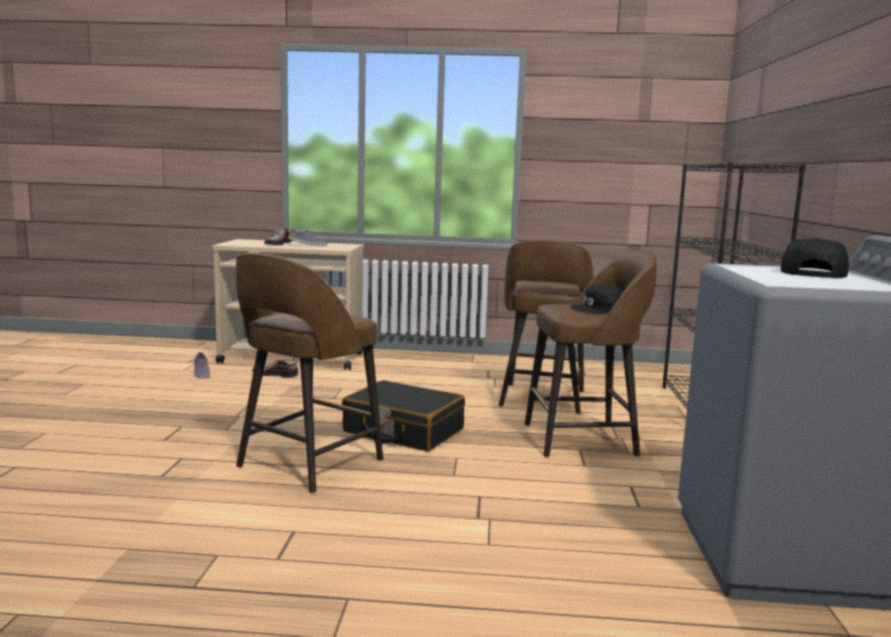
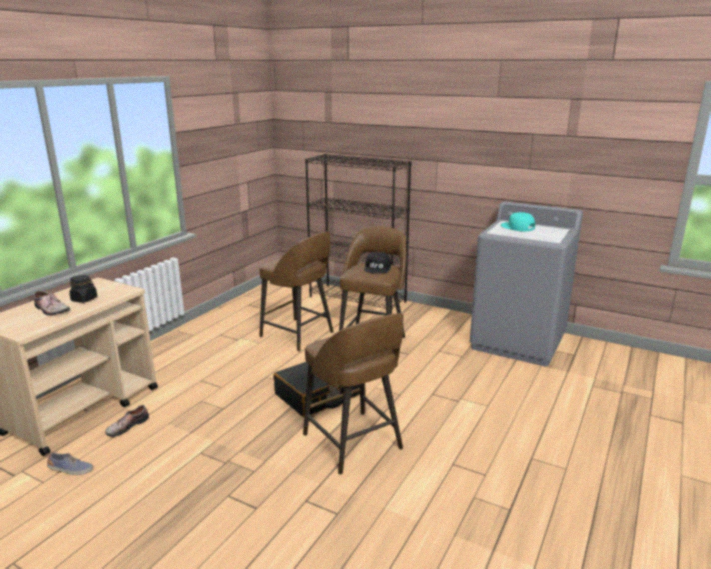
camera: 65 degrees left, 10 degrees up
(307, 245) = (84, 299): shoe -> black jar
(811, 272) = (517, 227): black cap -> turquoise cap

